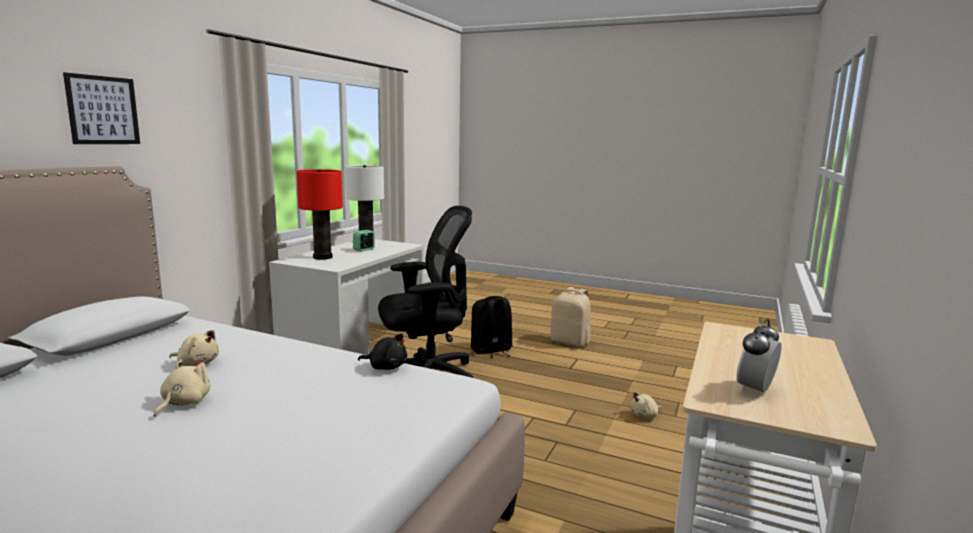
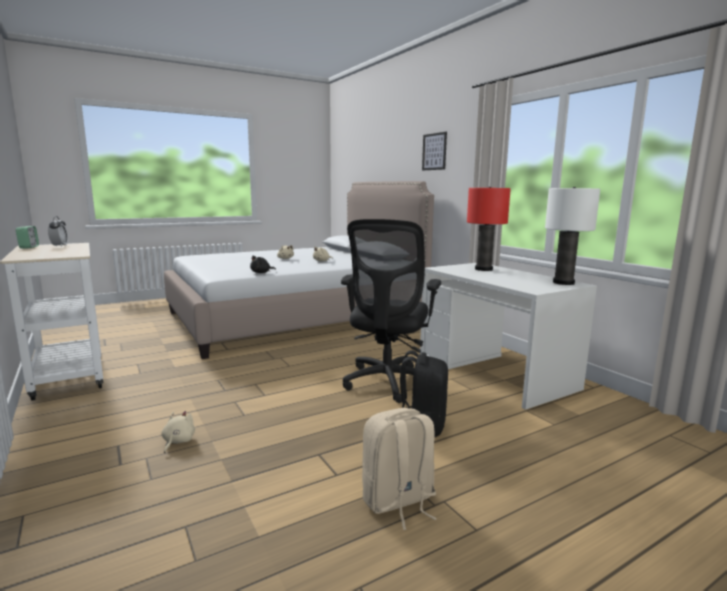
camera: 125 degrees right, 0 degrees up
(364, 249) = (514, 278): alarm clock -> alarm clock (29, 247)

